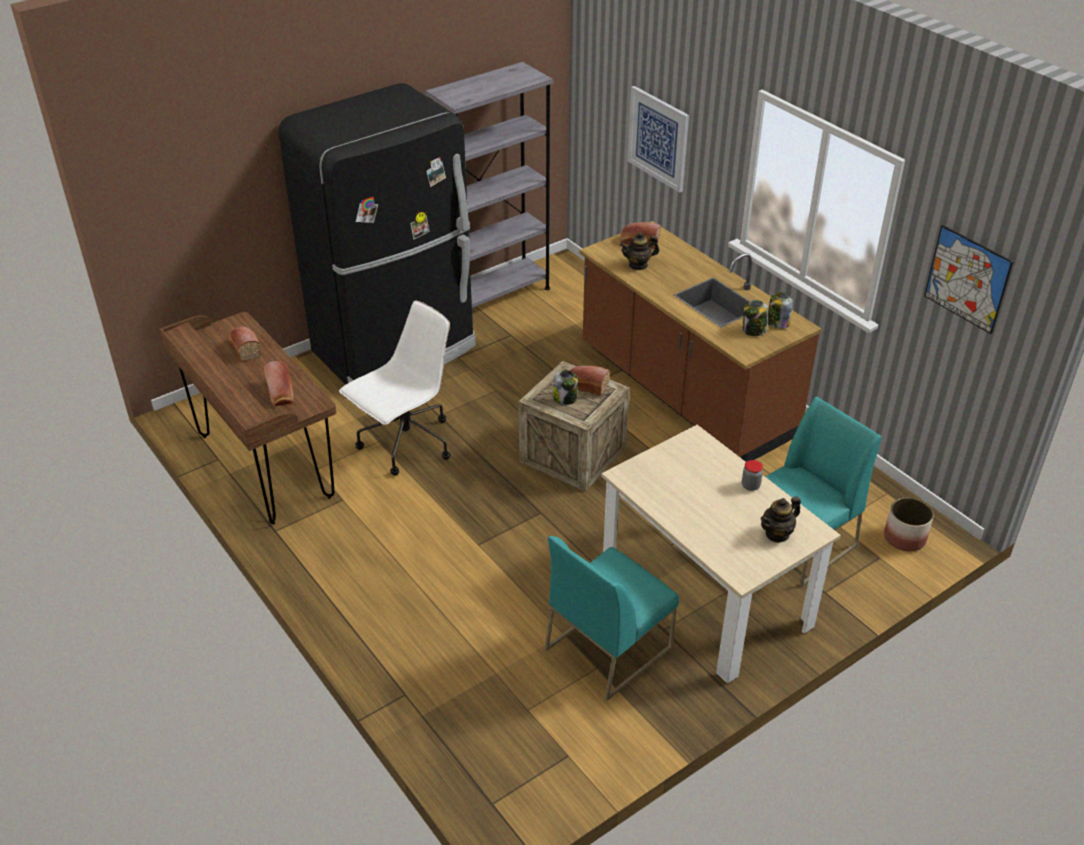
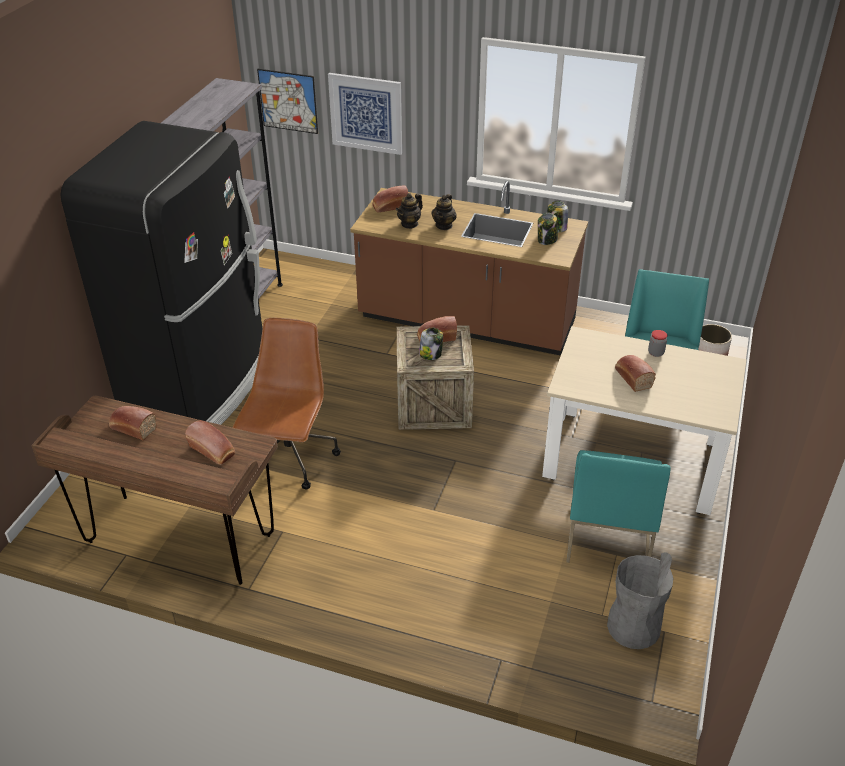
camera: 35 degrees left, 0 degrees up
(405, 444) = (290, 459): white office chair -> brown office chair
(544, 735) = (633, 627): none -> grey trash can
(698, 497) = (632, 377): none -> bread
(777, 534) = (710, 378): teapot -> teapot (444, 225)
(967, 279) = (719, 136): picture -> picture (288, 101)

